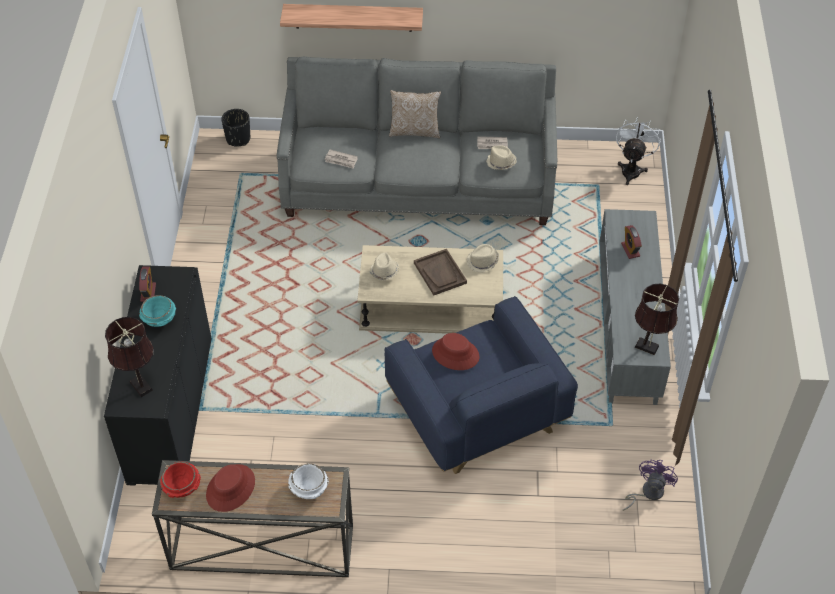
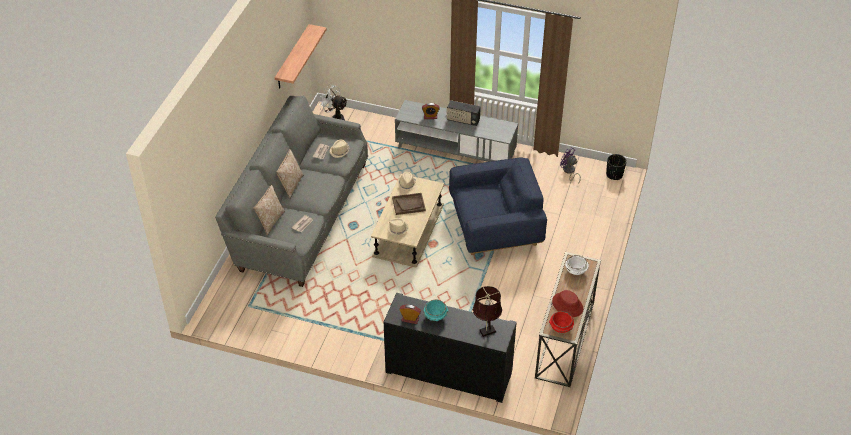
camera: 75 degrees left, 5 degrees down
(238, 139) = (212, 302): black planter -> black planter (614, 174)
(339, 129) = (270, 221): none -> pillow
(353, 17) = (226, 158): shelf -> shelf (292, 57)
(455, 354) = (478, 207): red hat -> none
(641, 292) = (463, 120): none -> radio
(648, 347) = (503, 127): brown table lamp -> none

